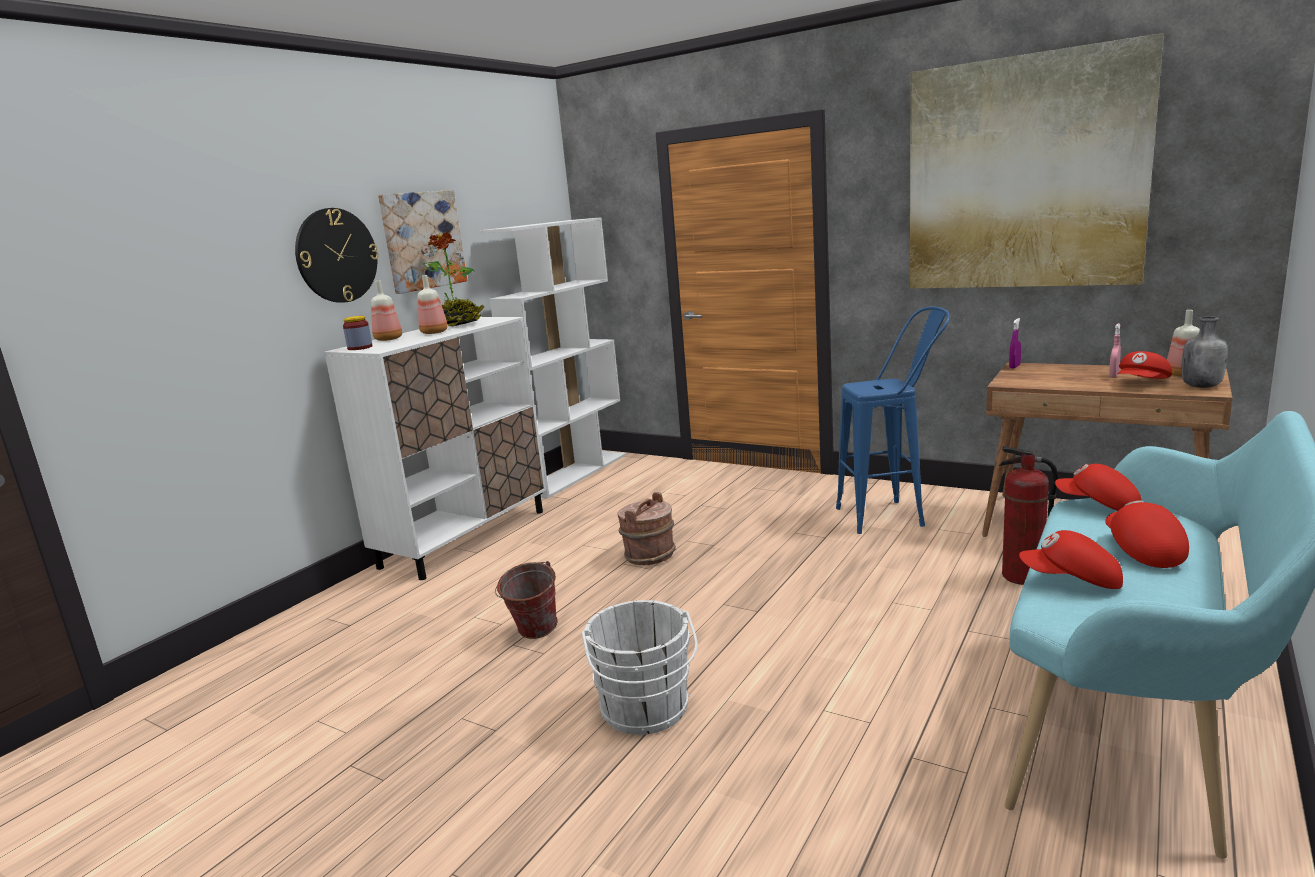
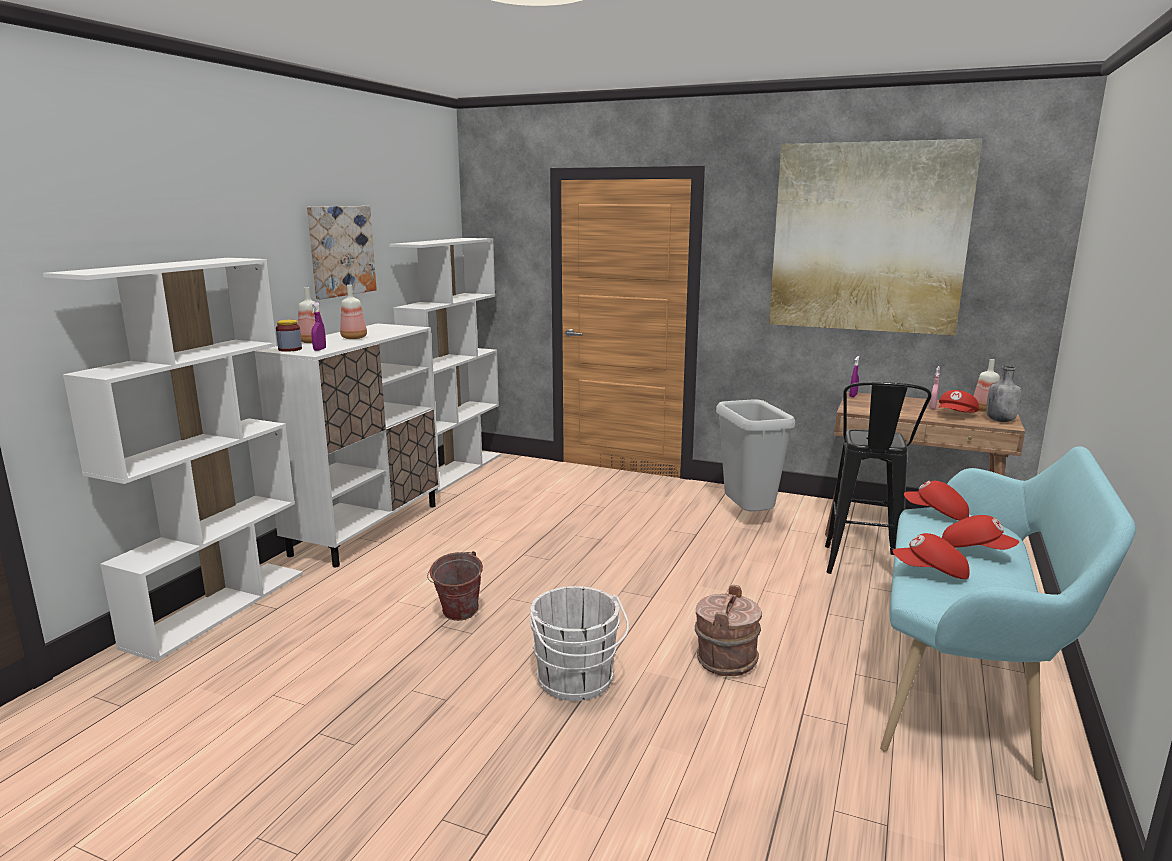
camera: 10 degrees left, 0 degrees up
(293, 624) = (218, 607): none -> white bookcase
(336, 255) = (269, 261): wall clock -> none
(389, 346) = (319, 349): none -> purple spray bottle
(459, 325) = (373, 331): potted plant -> none
(649, 555) = (545, 547): brown bucket -> brown bucket (725, 660)
(893, 515) = (749, 517): blue stool -> grey trash can
(1022, 576) = (862, 570): fire extinguisher -> black stool
(1141, 550) = (975, 550): red cap -> red cap turned 135 degrees clockwise

